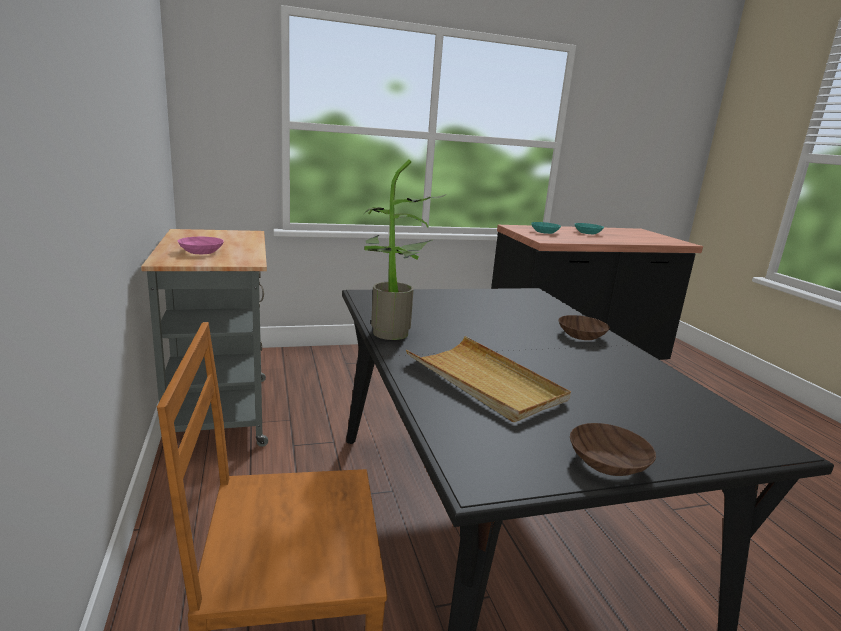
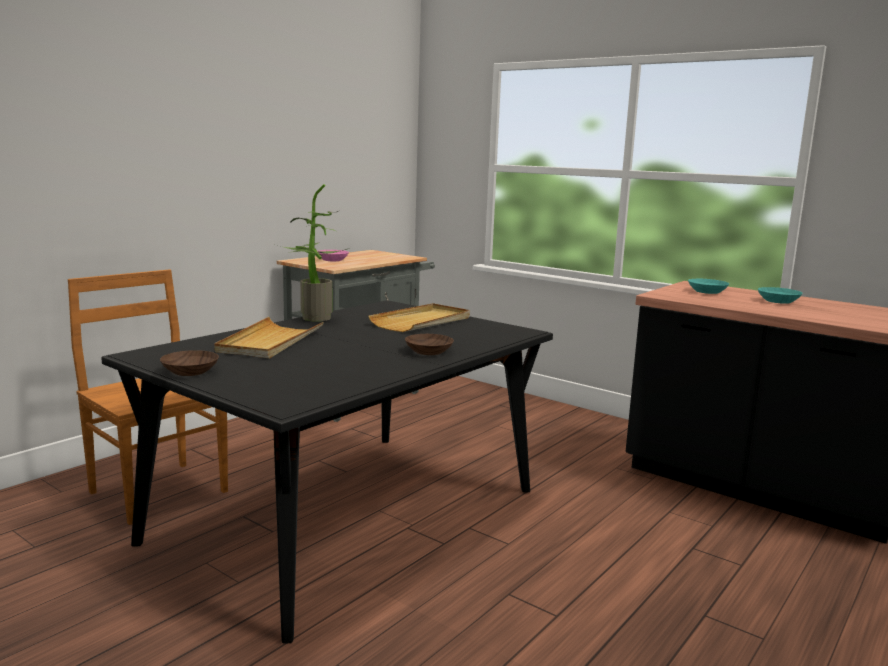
camera: 55 degrees right, 5 degrees down
(461, 305) = (422, 321): none -> beige tray

